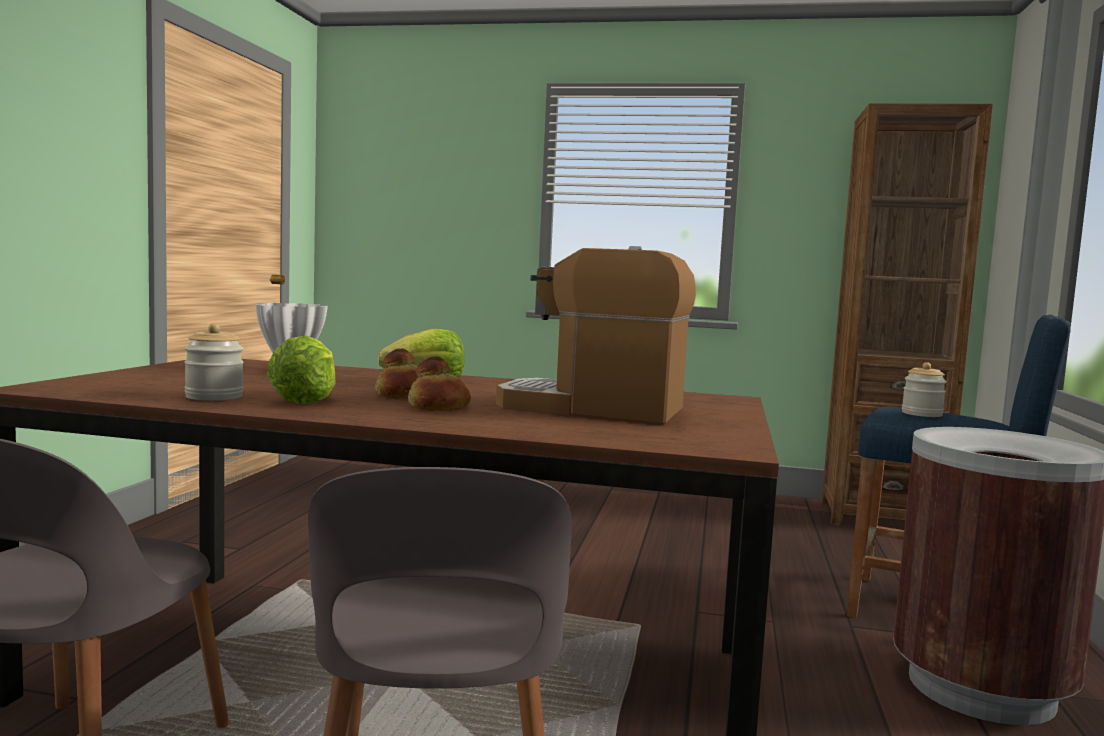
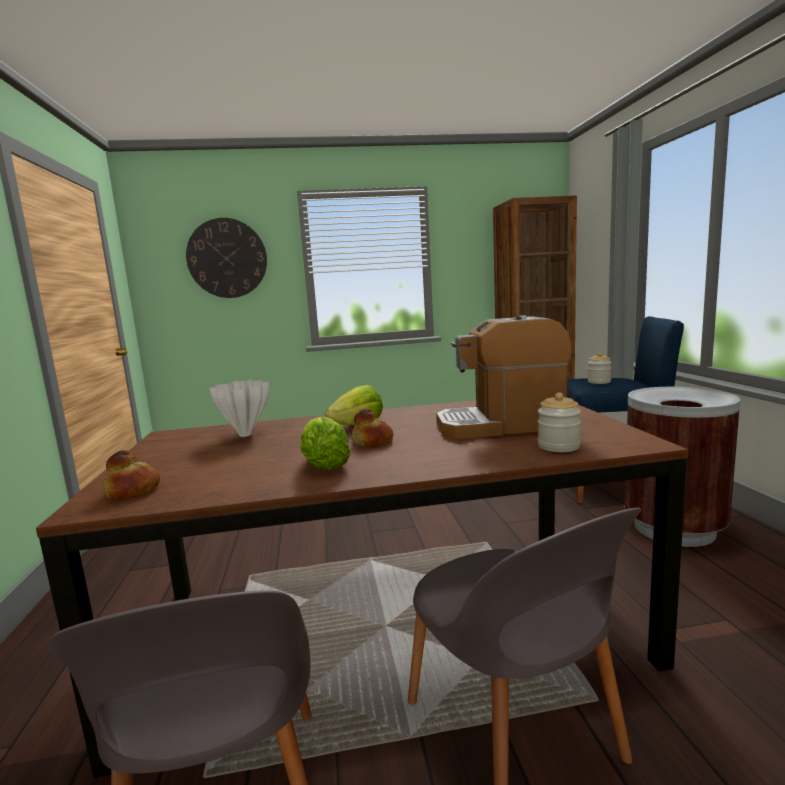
camera: 20 degrees left, 5 degrees up
(214, 397) = (254, 478): jar -> jar (558, 446)
(439, 407) = (418, 447): bread -> bread (134, 490)
(440, 172) = (227, 258): none -> wall clock

